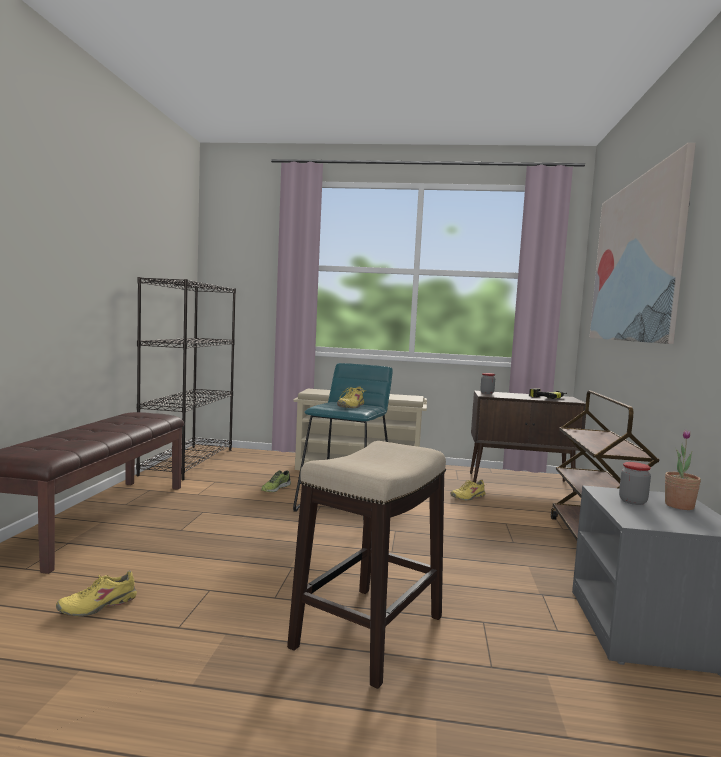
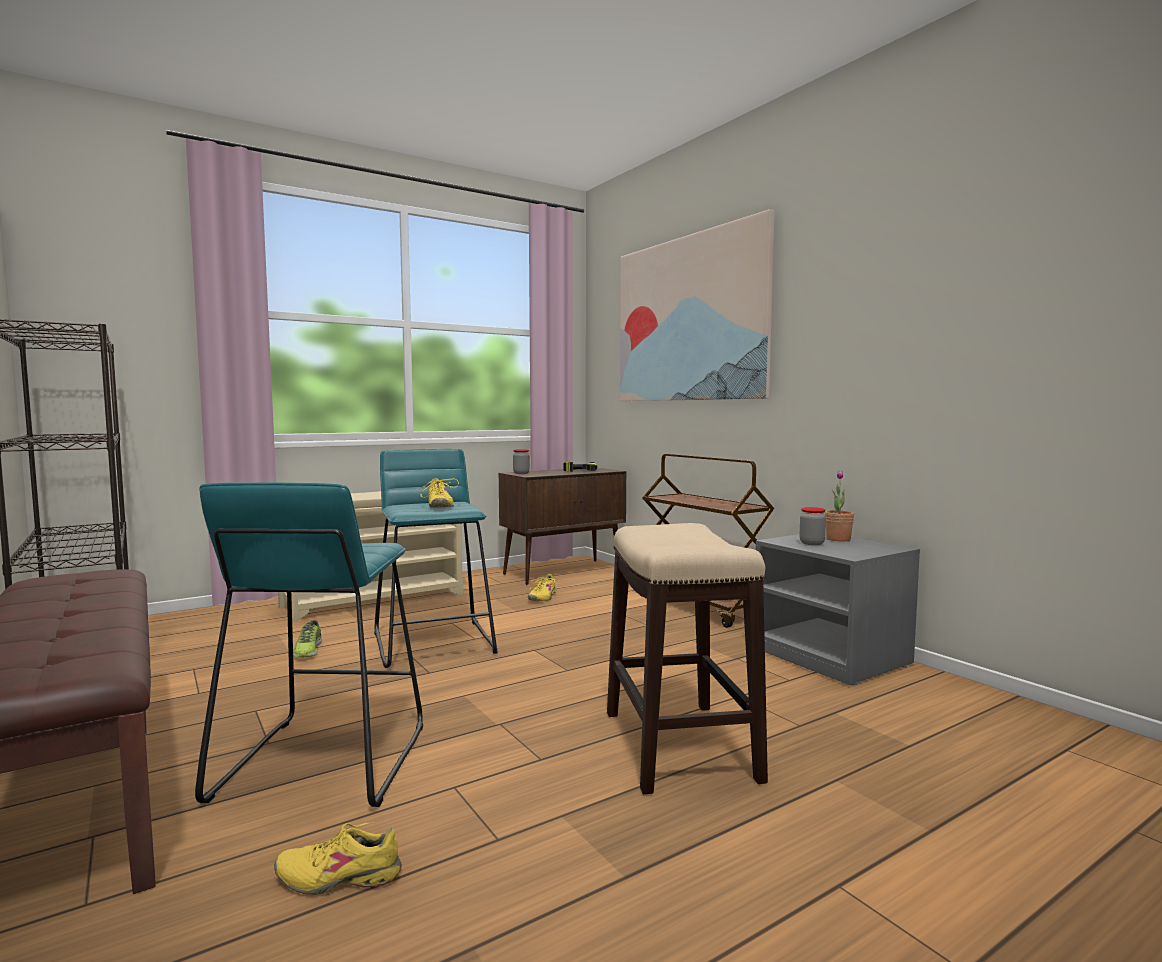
camera: 40 degrees left, 0 degrees up
(98, 605) = (339, 877): yellow shoe -> yellow shoe turned 75 degrees clockwise
(183, 549) = (322, 761): none -> turquoise stool

